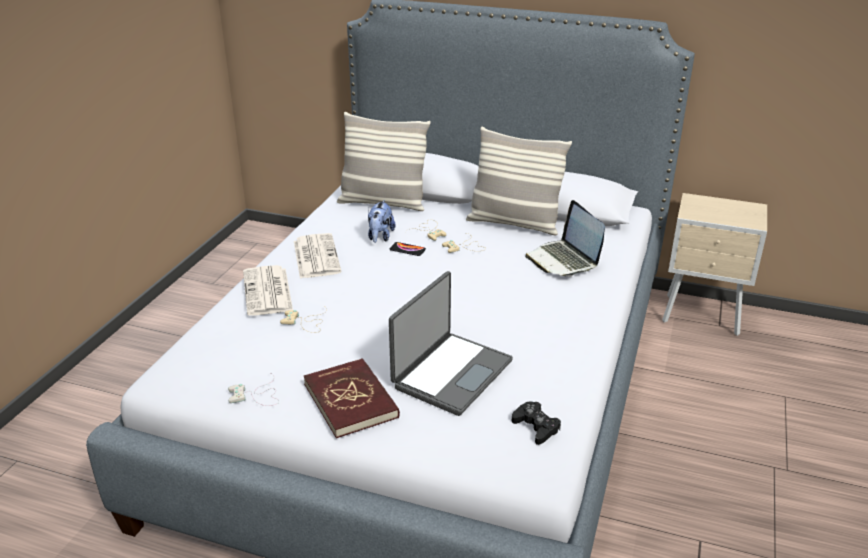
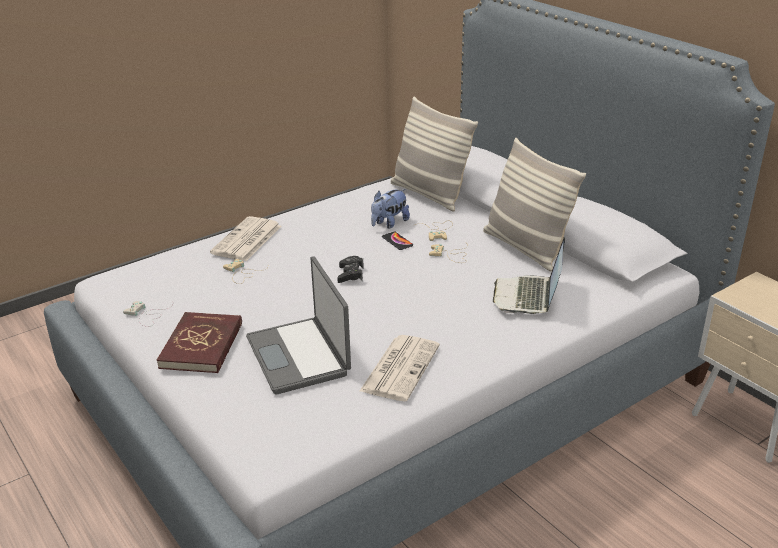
camera: 35 degrees right, 0 degrees up
(316, 256) = (317, 223): newspaper -> newspaper (400, 367)
(451, 373) = (300, 356): laptop -> laptop turned 90 degrees clockwise
(536, 427) = (310, 427): black game controller -> black game controller (350, 274)

